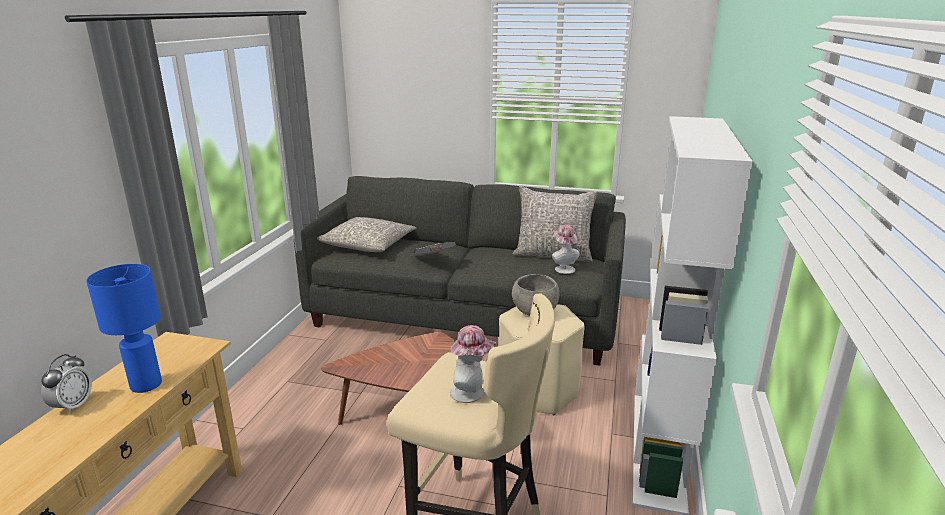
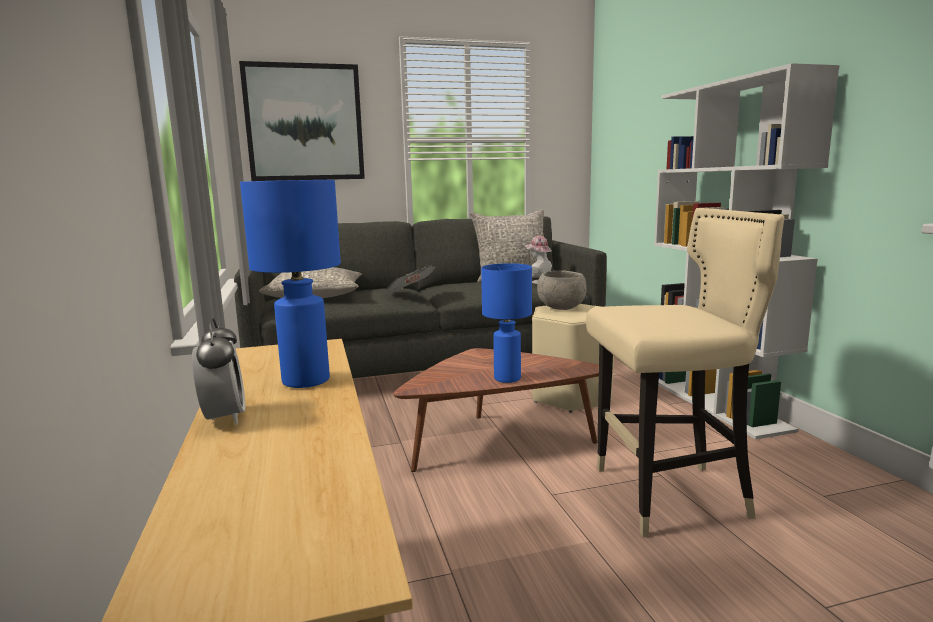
camera: 30 degrees left, 10 degrees down
(403, 79) = (304, 123): none -> picture
(411, 378) = (507, 378): none -> blue table lamp
(471, 393) = (682, 314): hat -> none

